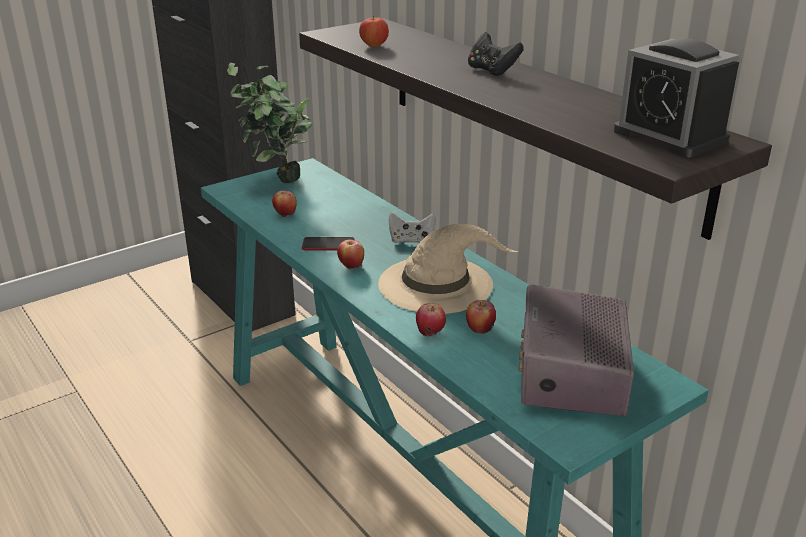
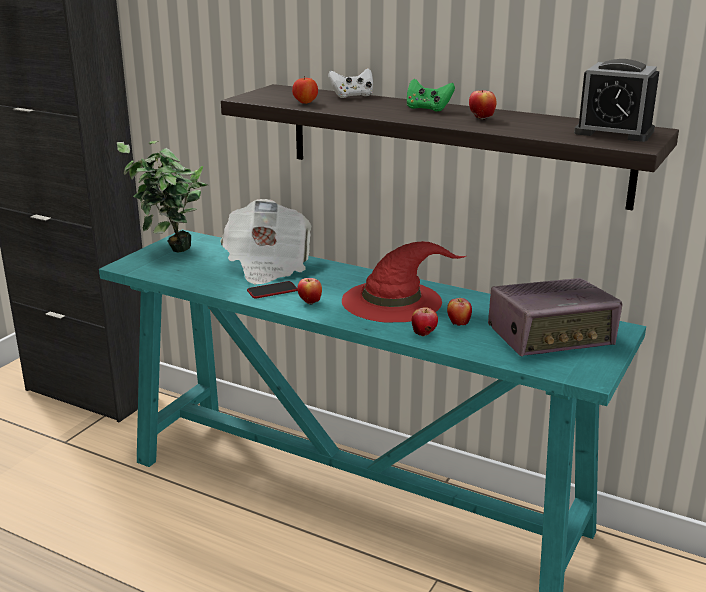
camera: 25 degrees left, 5 degrees down
(285, 215) = (207, 276): apple -> apple (481, 118)
(351, 214) = (267, 265): none -> newspaper
(411, 240) = (339, 275): white game controller -> white game controller (352, 96)
(437, 284) = (393, 300): beige hat -> red hat
(492, 71) = (428, 109): black game controller -> green game controller
(570, 375) = (551, 338): radio -> radio turned 90 degrees counterclockwise

